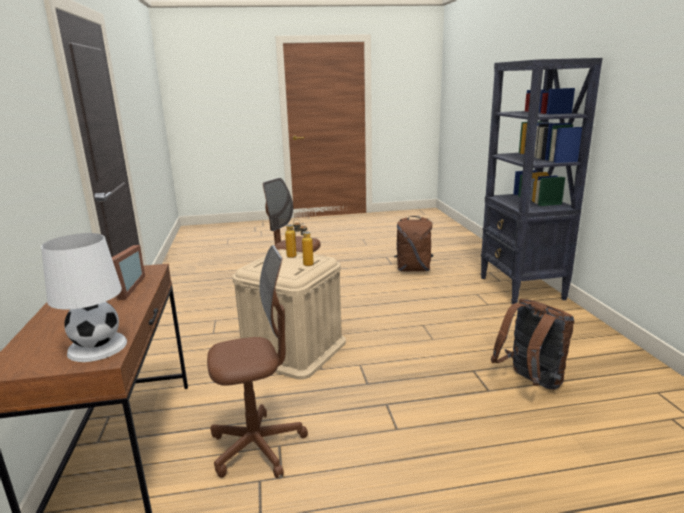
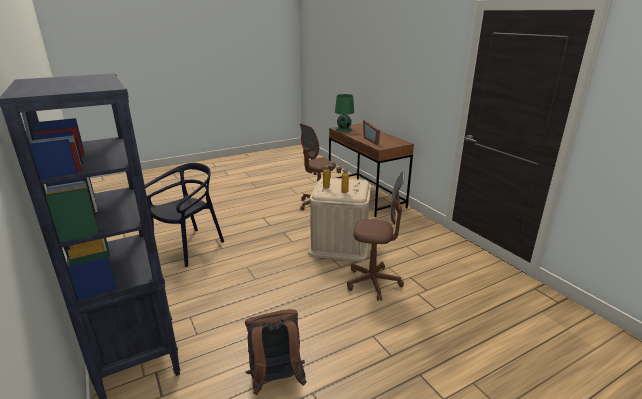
camera: 160 degrees right, 5 degrees up
(97, 347) = (343, 129): white table lamp -> green table lamp
(530, 382) = (189, 247): brown backpack -> black chair

